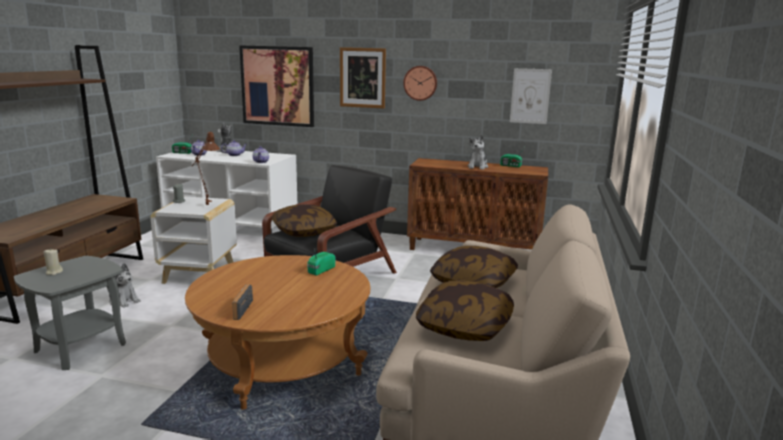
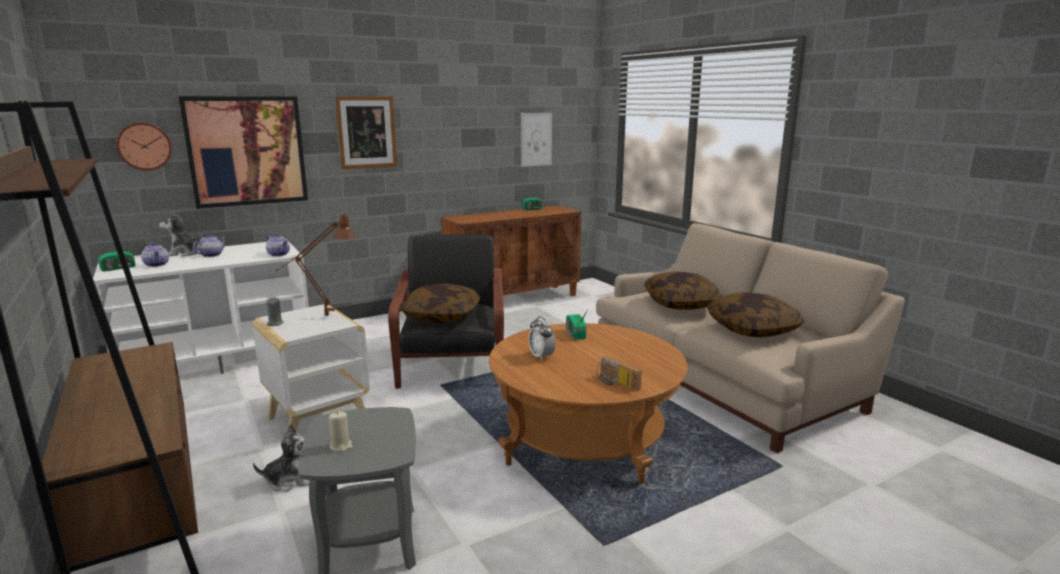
camera: 45 degrees left, 0 degrees up
(257, 274) = (541, 356): none -> alarm clock
(420, 83) = (433, 134): wall clock -> wall clock (144, 146)
(477, 167) = (514, 214): plush toy -> none

